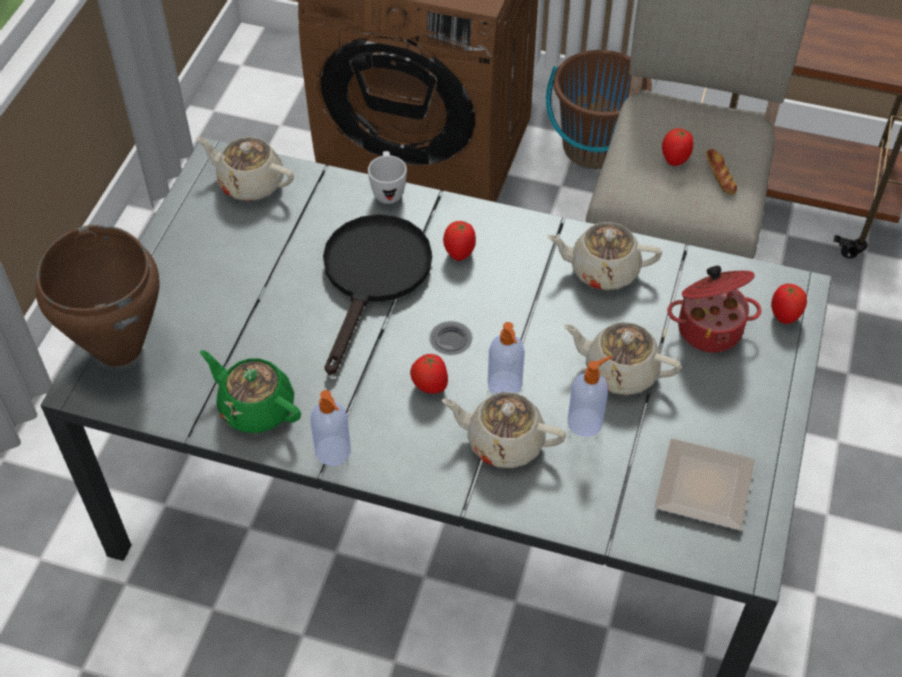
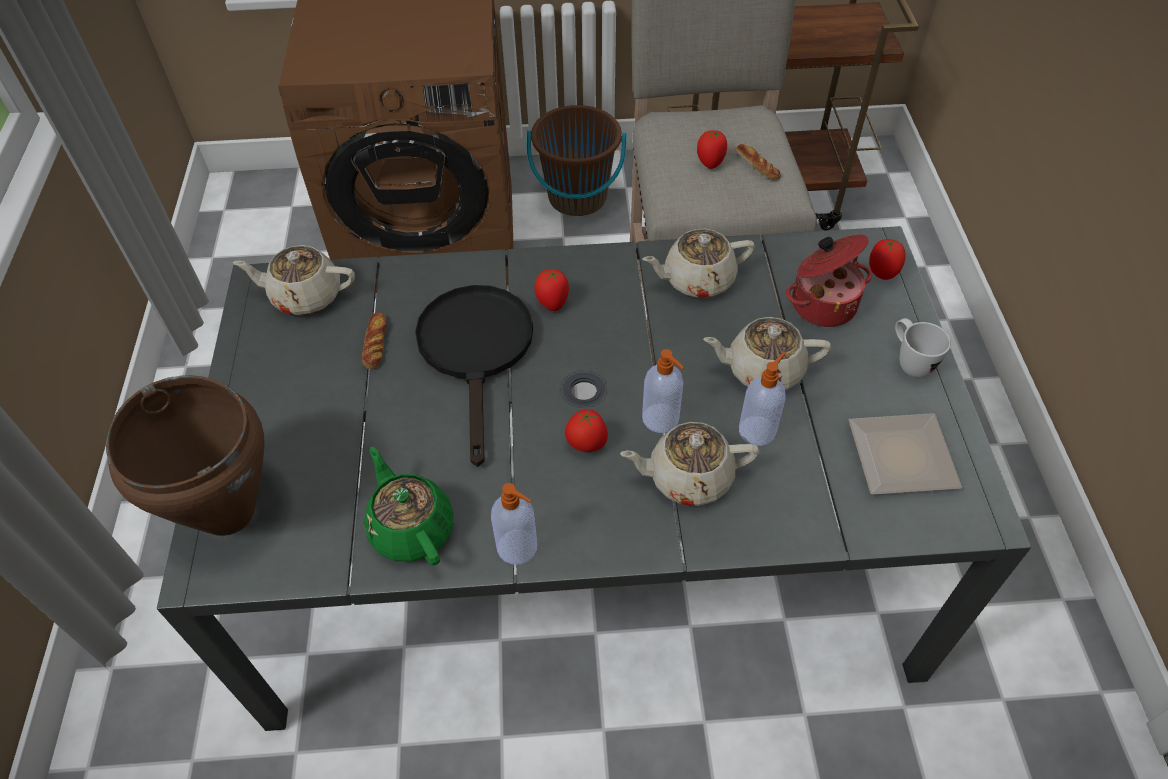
camera: 20 degrees left, 0 degrees up
(255, 407) = (411, 527): green teapot -> green teapot turned 45 degrees clockwise
(291, 243) = (375, 343): none -> bread
(388, 191) = (453, 264): white mug -> white mug (909, 361)

